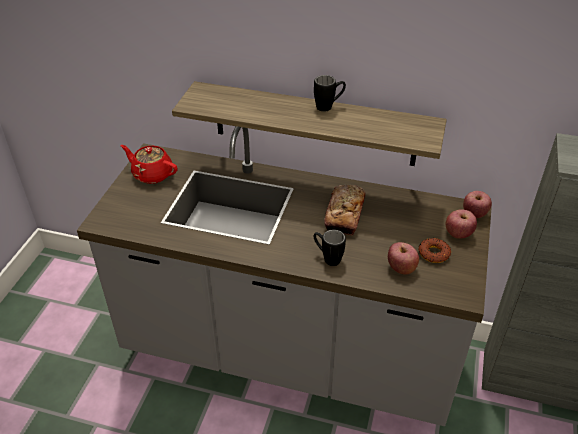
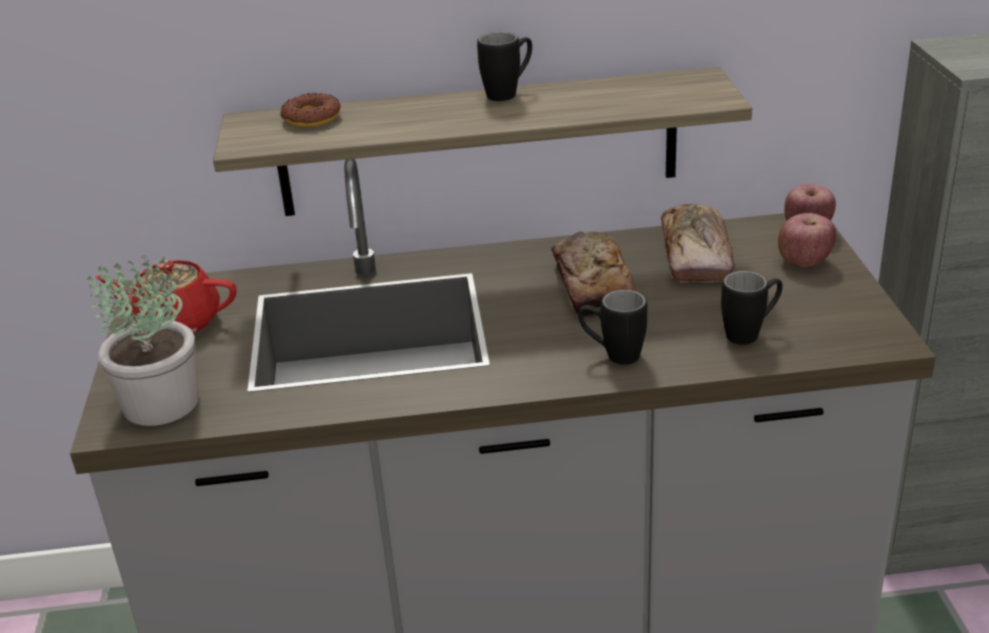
camera: 20 degrees left, 10 degrees down
(123, 217) = (162, 403): none -> potted plant
(401, 268) = (751, 333): apple -> black mug
(406, 212) = (695, 255): none -> bread
(433, 253) = (787, 298): donut -> donut (311, 118)

